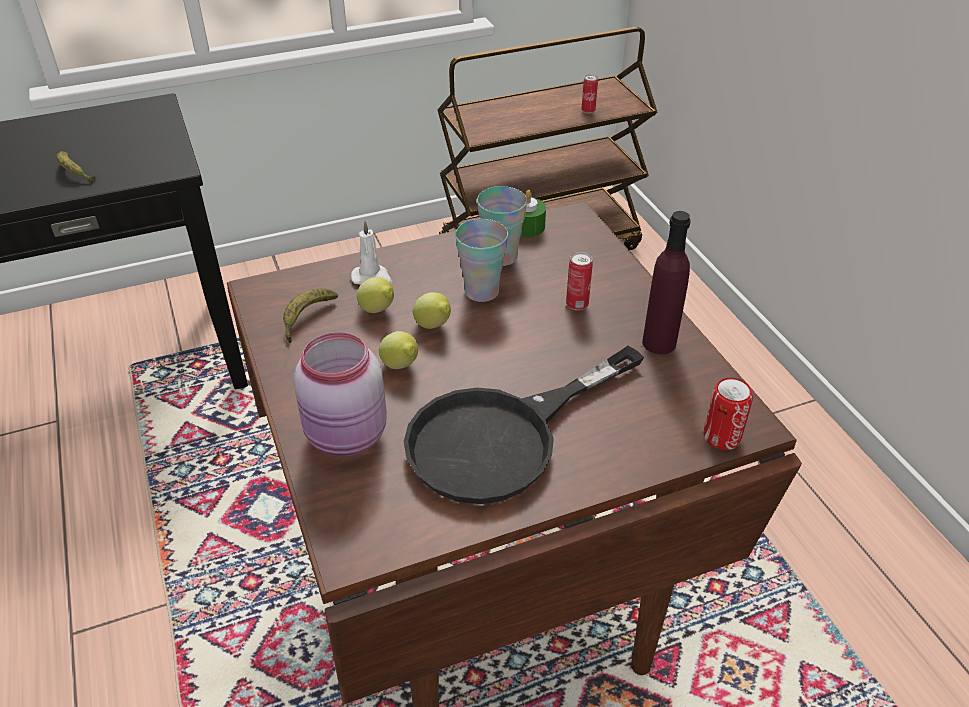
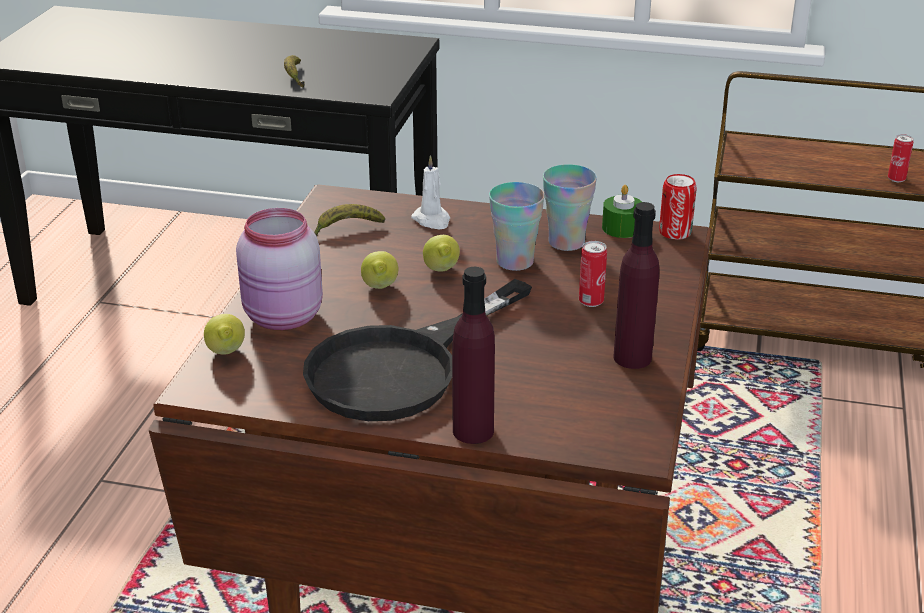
camera: 35 degrees right, 10 degrees down
(378, 311) = (409, 244): lemon -> lemon (226, 354)
(503, 437) = (402, 367): black frying pan -> black frying pan turned 45 degrees counterclockwise
(623, 471) = (473, 431): none -> purple bottle
(721, 437) = (596, 446): can -> can (675, 232)

